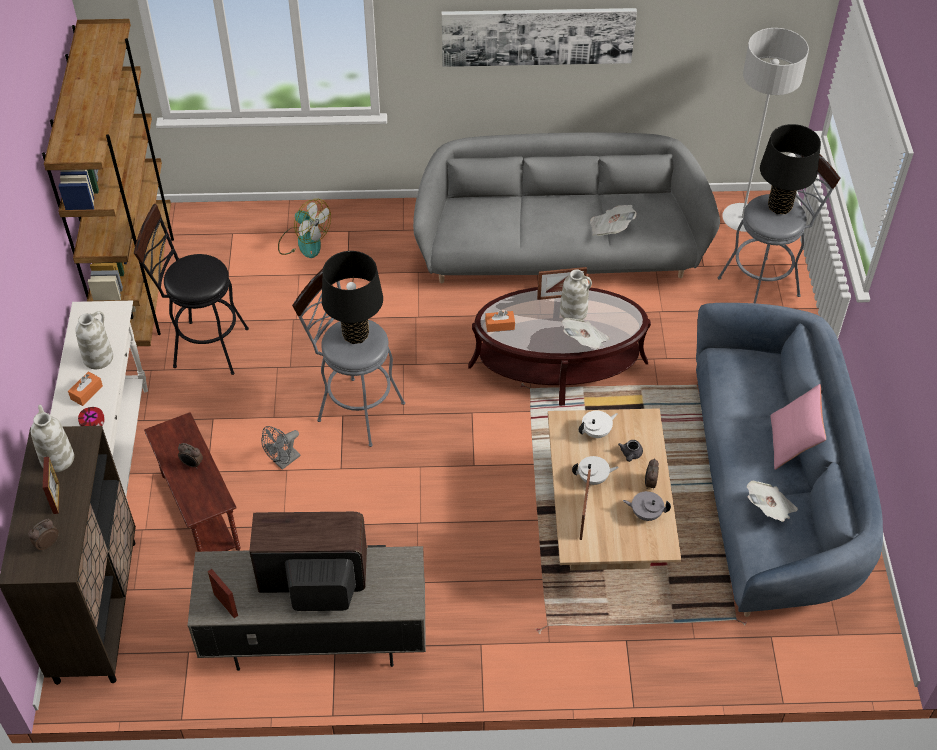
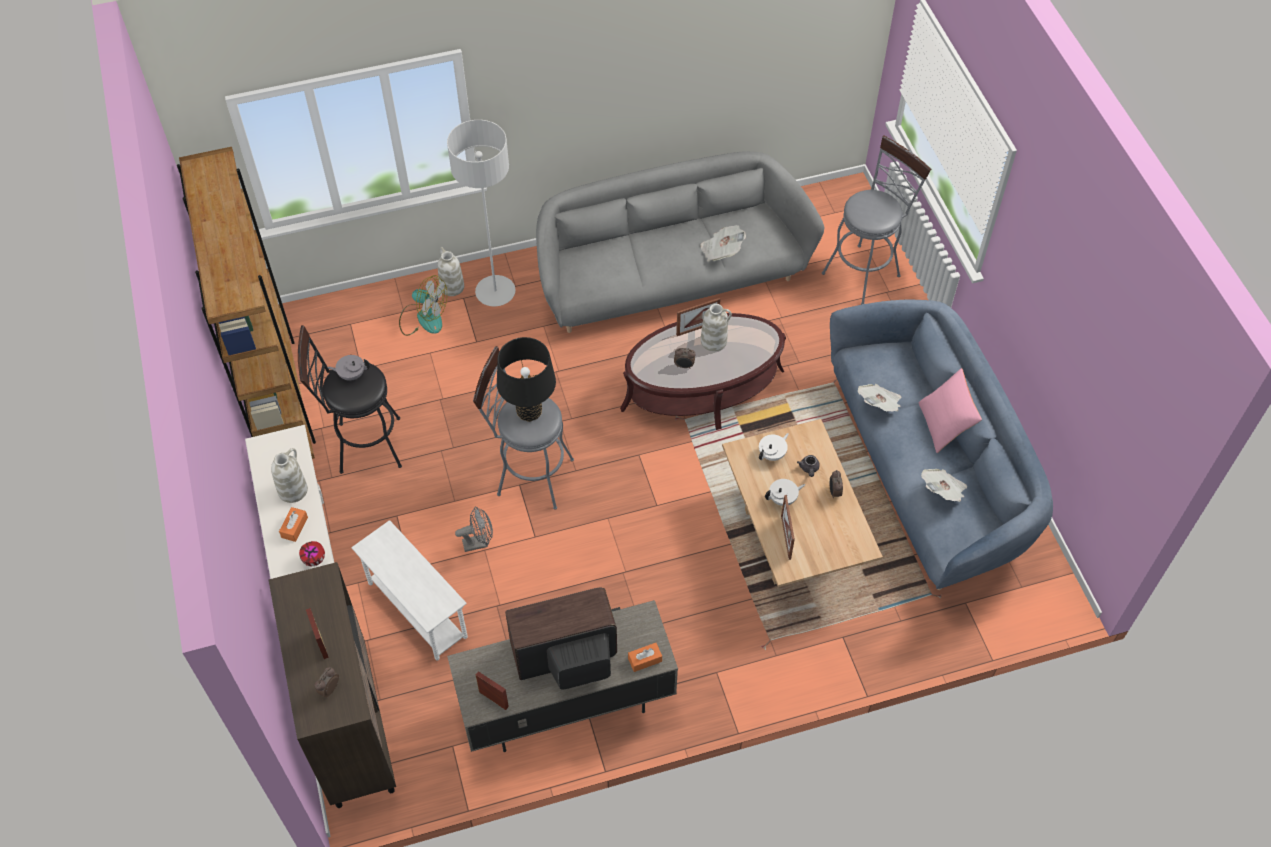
camera: 15 degrees left, 5 degrees up
(57, 458) = (306, 604): white vase -> white vase (451, 287)
(192, 464) = (410, 571): alarm clock -> alarm clock (684, 366)
(200, 513) = (417, 611): brown side table -> white side table
(283, 462) = (479, 542): grey fan -> grey fan turned 135 degrees counterclockwise
(500, 325) = (650, 369): orange tissue box -> orange tissue box (645, 660)
(537, 36) = (623, 83): picture -> none
(585, 341) = (733, 368): newspaper -> newspaper (879, 404)
(645, 513) = (839, 521): grey teapot -> grey teapot (351, 374)
(742, 219) = (827, 210): grey floor lamp -> grey floor lamp (495, 292)
(779, 207) = (875, 202): black table lamp -> none

